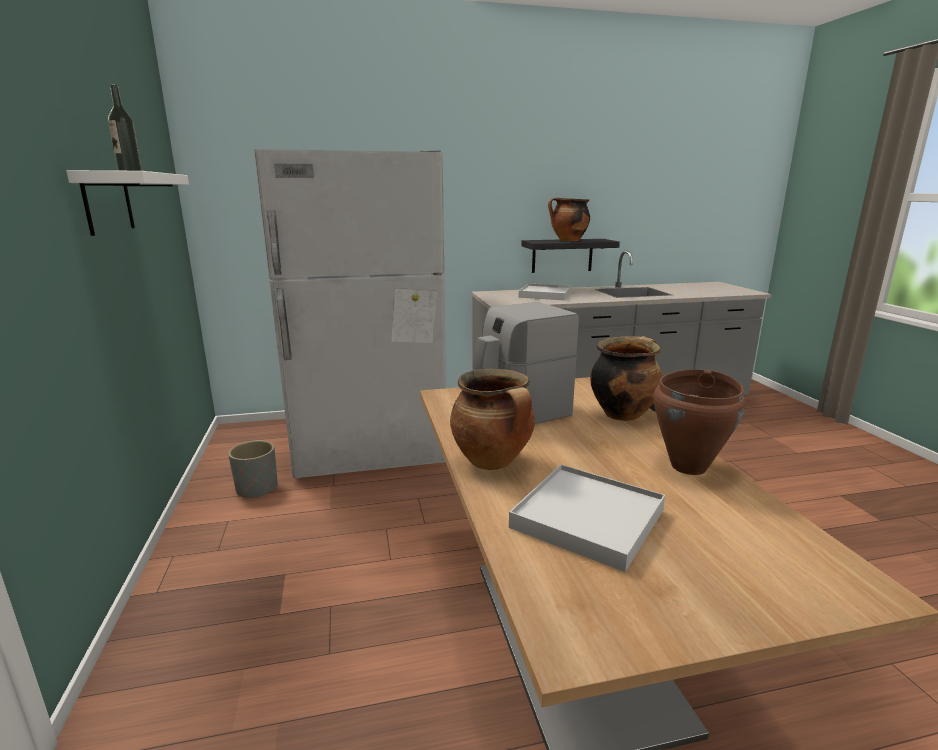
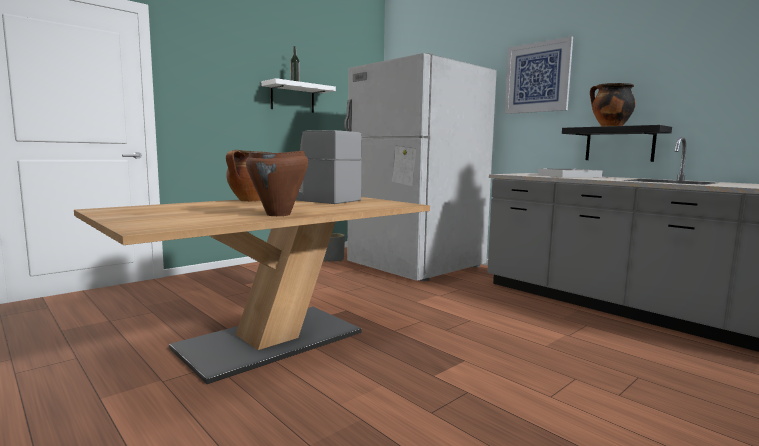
camera: 60 degrees right, 10 degrees down
(472, 177) = (537, 77): none -> picture
(588, 518) = (198, 208): white tray -> none
(622, 413) = (354, 208): cooking pot -> none

